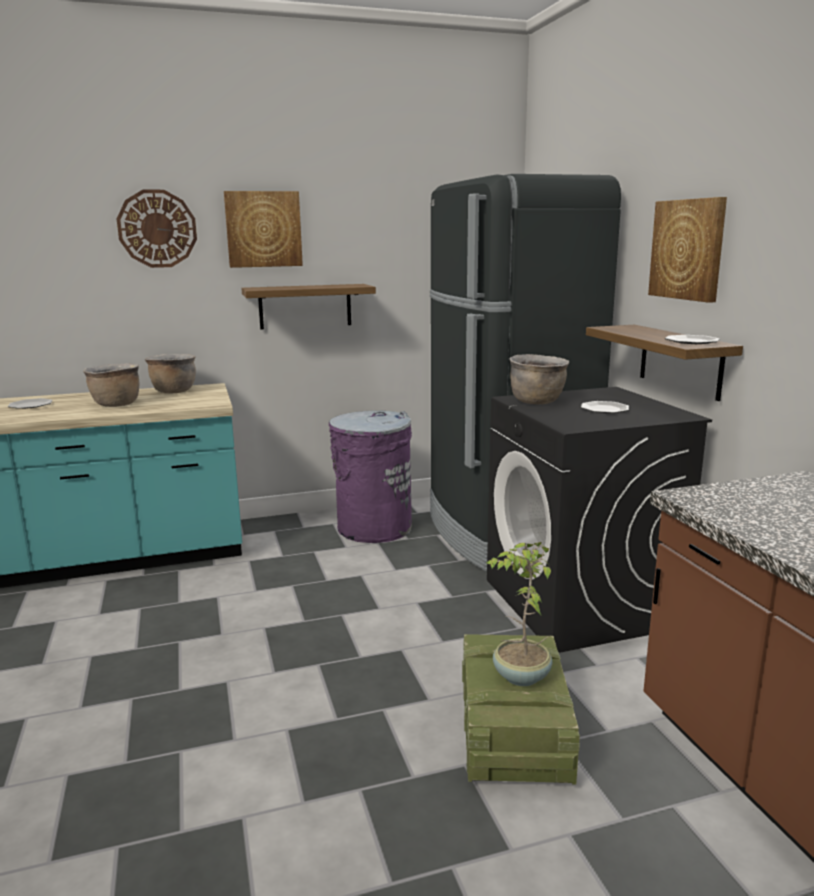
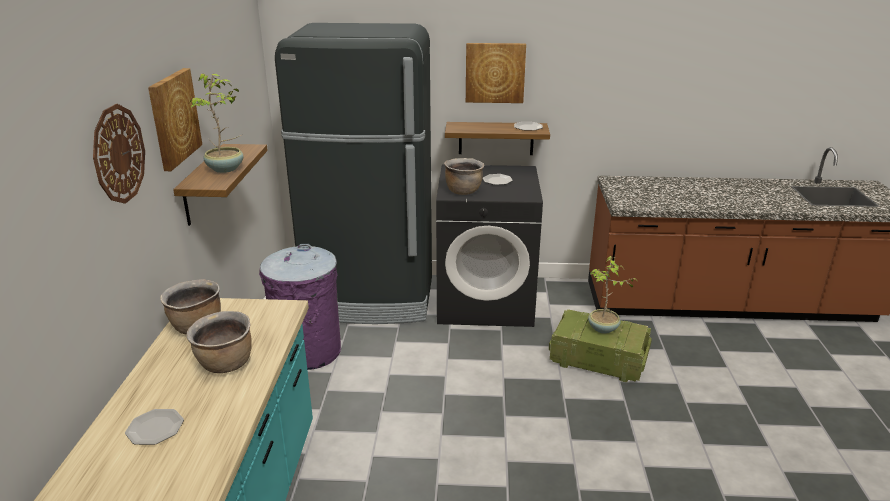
camera: 70 degrees left, 10 degrees up
(296, 287) = (226, 169): none -> potted plant

